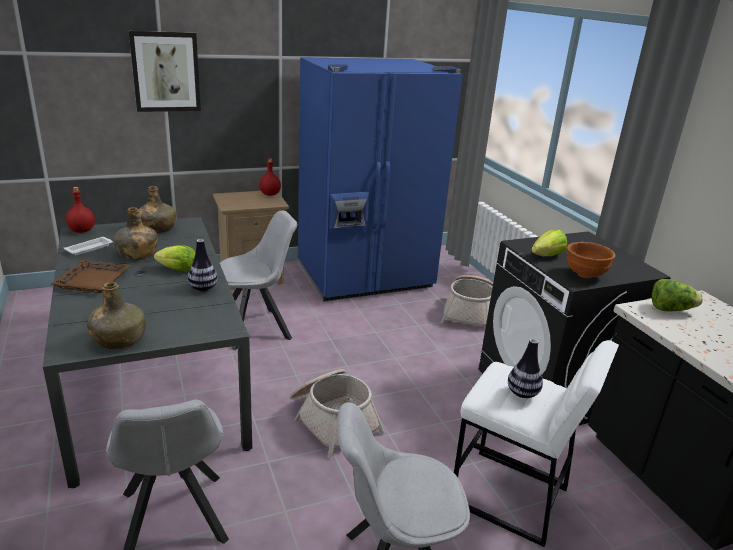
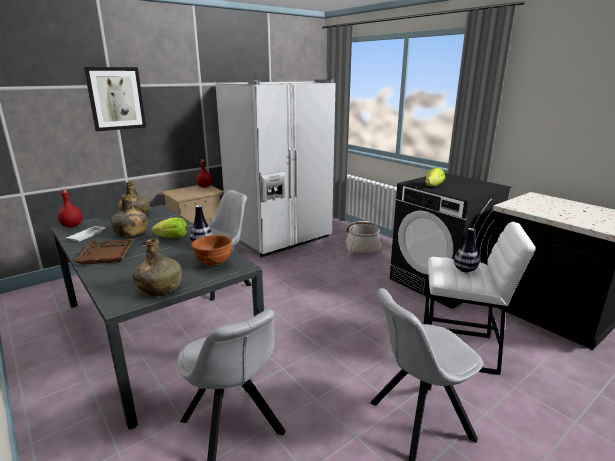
camera: 15 degrees left, 5 degrees down
(332, 420) = (312, 330): basket -> none
(365, 276) = (280, 238): blue fridge -> white fridge
(584, 274) = (464, 192): brown bowl -> brown bowl (213, 263)
(670, 309) = (525, 203): lettuce -> none

